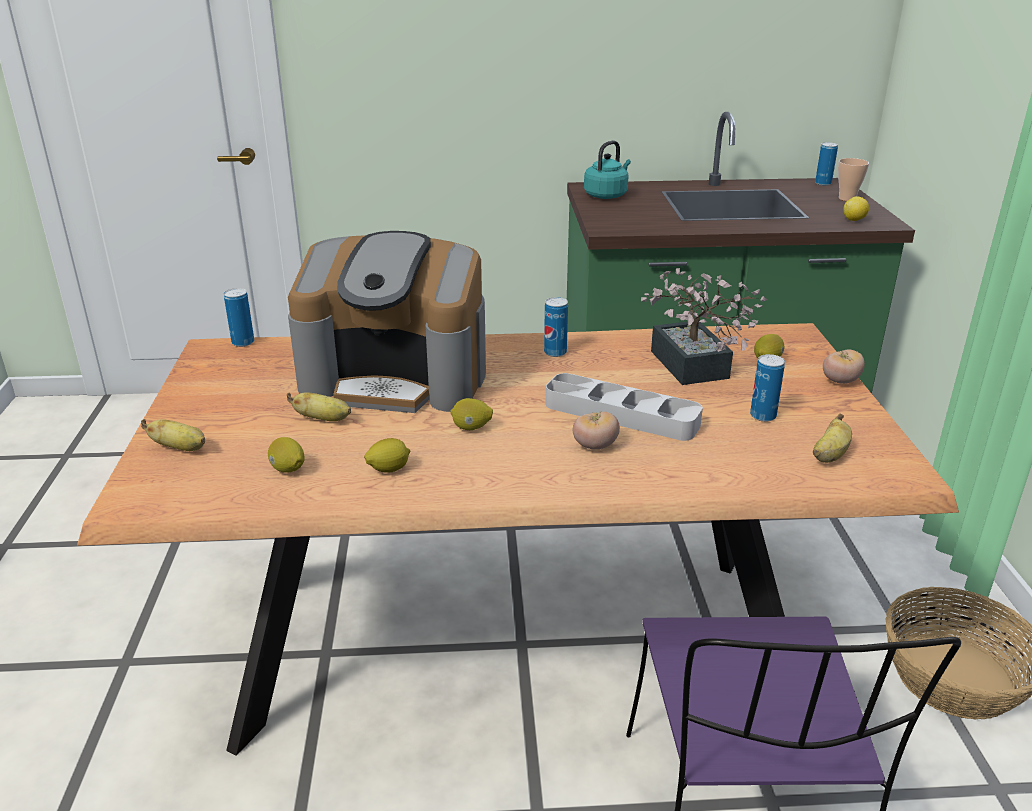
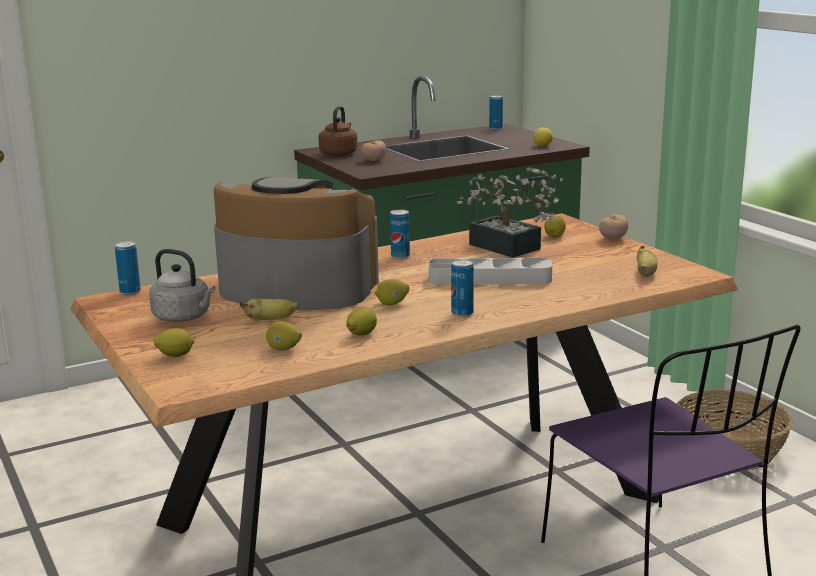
camera: 25 degrees left, 10 degrees down
(180, 448) = (175, 355): banana -> lemon
(249, 393) = (184, 317): none -> grey kettle
(397, 377) = (296, 288): coffee machine -> coffee machine turned 150 degrees counterclockwise
(595, 446) = (492, 296): tomato -> tomato (373, 160)
(607, 195) = (339, 153): turquoise kettle -> brown kettle
(763, 416) = (584, 263): can -> can (462, 313)
(847, 198) = (523, 135): cup -> none

